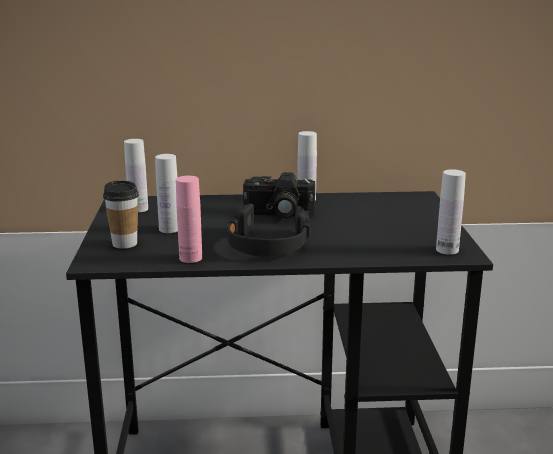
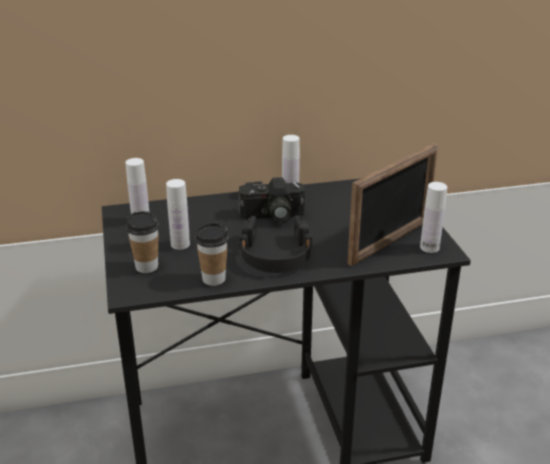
camera: 10 degrees left, 10 degrees up
(190, 258) = (214, 279): pink bottle -> cup
(402, 242) = (390, 242): none -> picture frame

